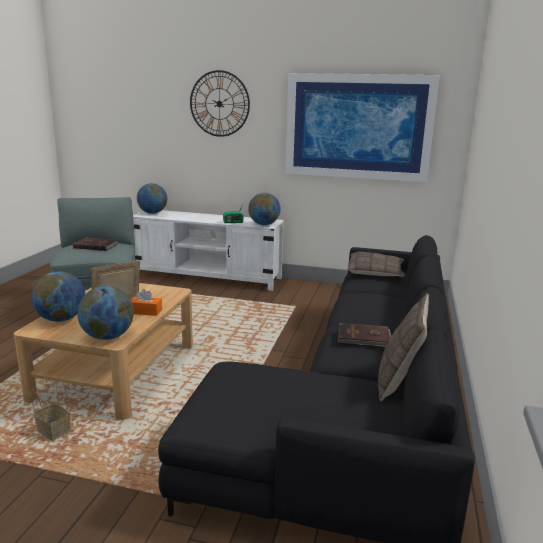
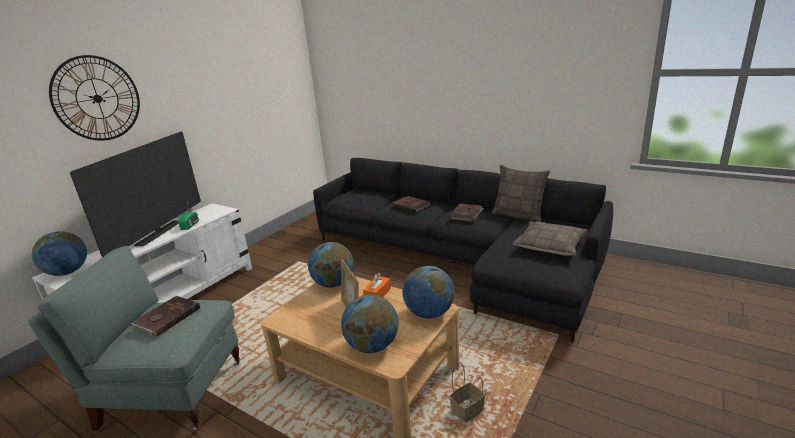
camera: 70 degrees left, 5 degrees up
(216, 218) = (159, 233): none -> television
(264, 224) = (219, 212): globe -> globe (333, 284)
(358, 127) = (245, 92): picture -> none
(369, 303) = (411, 205): none -> brown book
(375, 272) = (350, 196): pillow -> pillow (550, 245)

